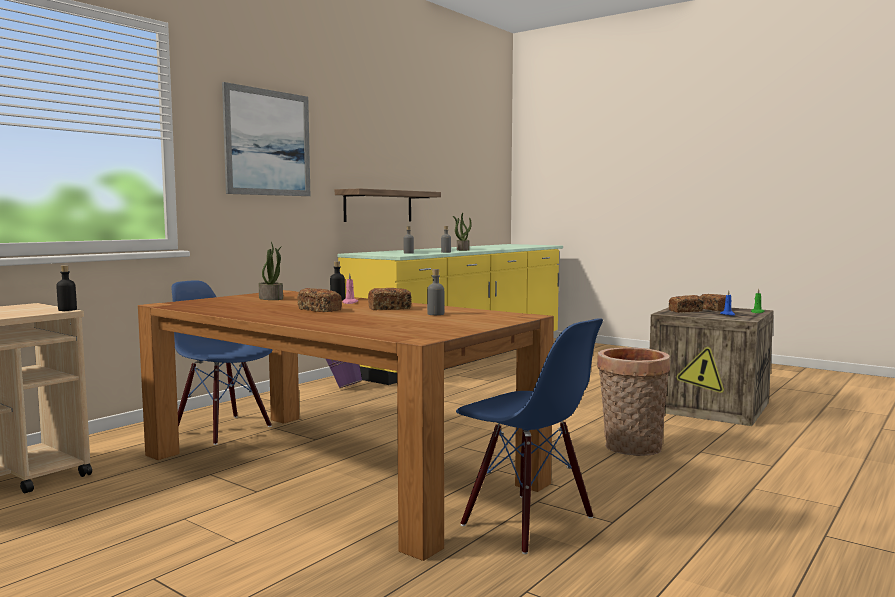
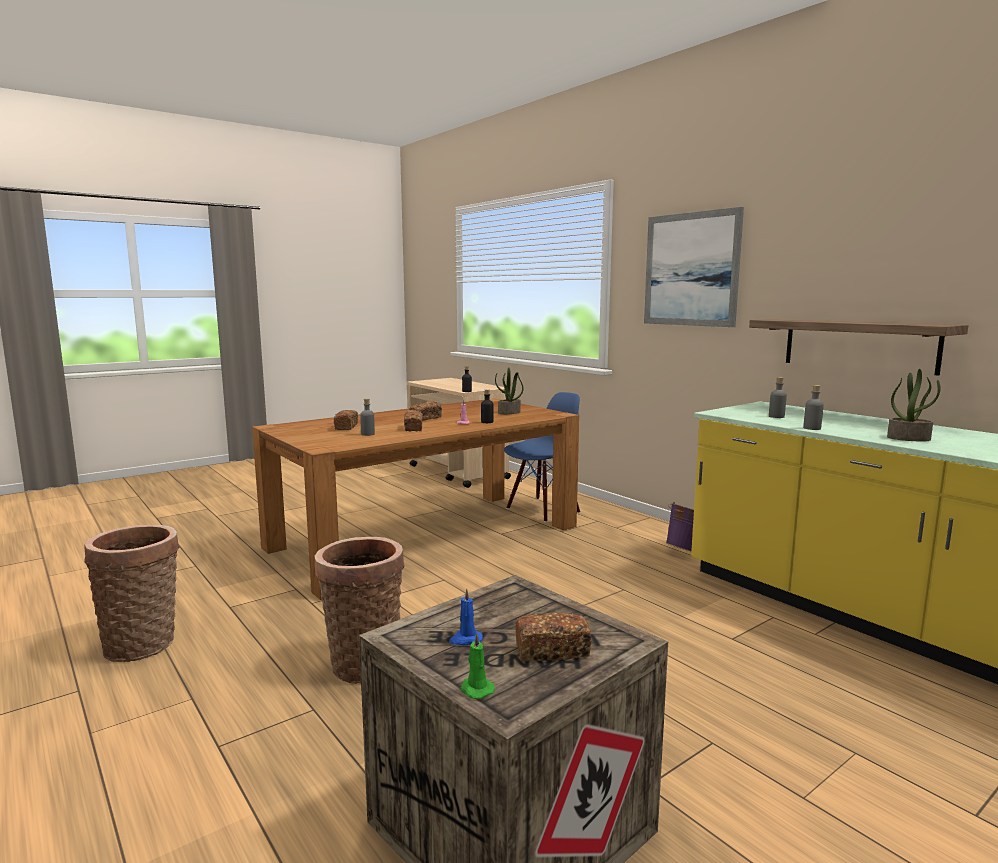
camera: 105 degrees right, 5 degrees up
(526, 522) = (269, 579): blue chair -> none
(685, 311) = (533, 612): bread -> bread (346, 427)
(730, 538) = (143, 643): none -> basket

